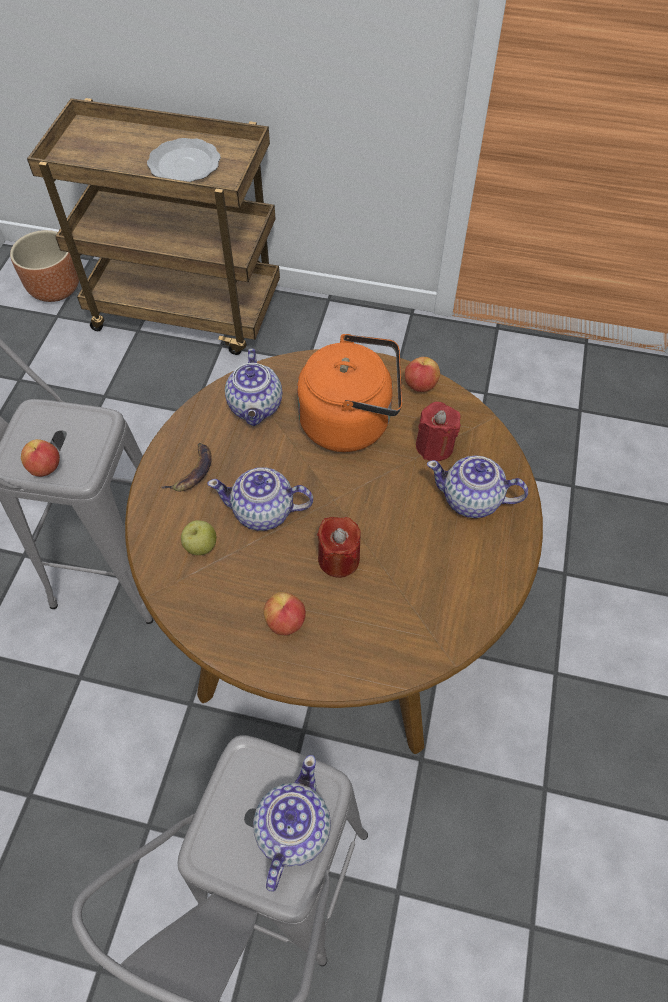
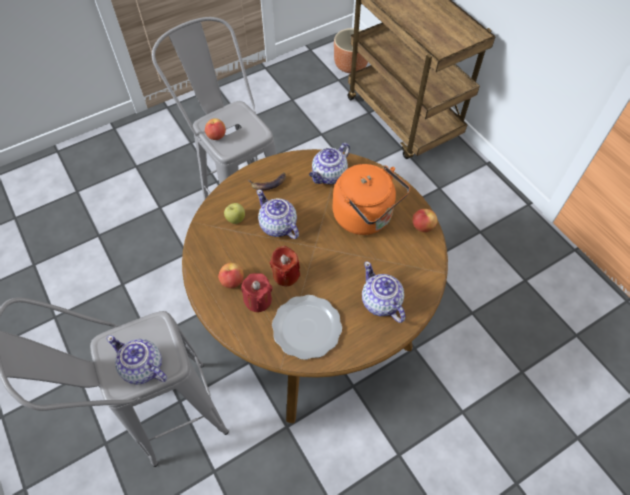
camera: 45 degrees right, 0 degrees up
(183, 164) = (431, 32): plate -> plate (305, 327)
(292, 830) = (143, 368): teapot -> teapot turned 120 degrees counterclockwise
(434, 446) = (393, 261): red candle -> red candle (258, 300)

